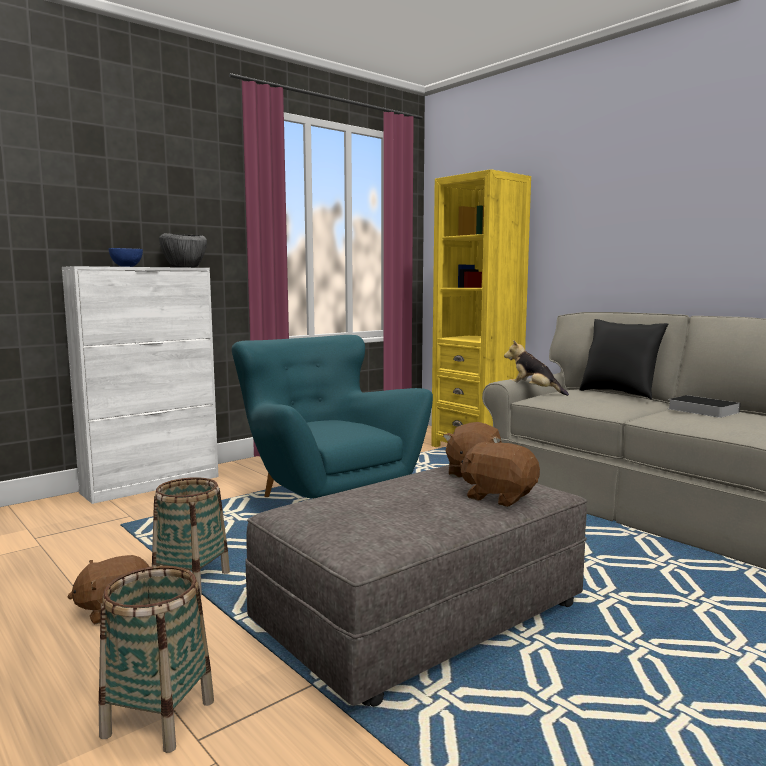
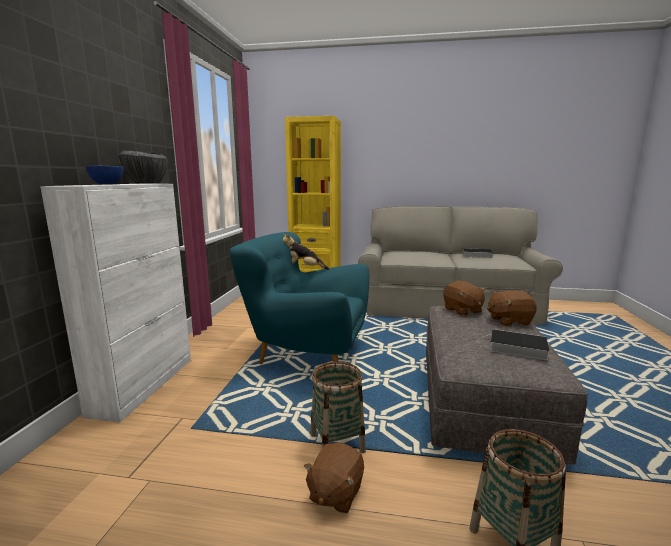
camera: 40 degrees left, 5 degrees up
(395, 516) = (515, 347): none -> book
(534, 391) = (385, 256): plush toy -> plush toy (303, 269)
(619, 393) = (421, 251): black pillow -> none

